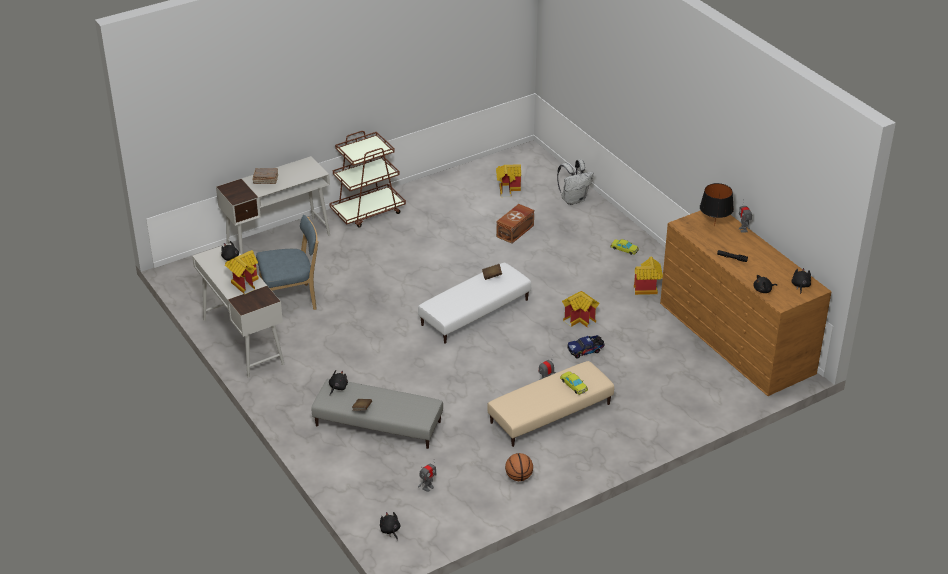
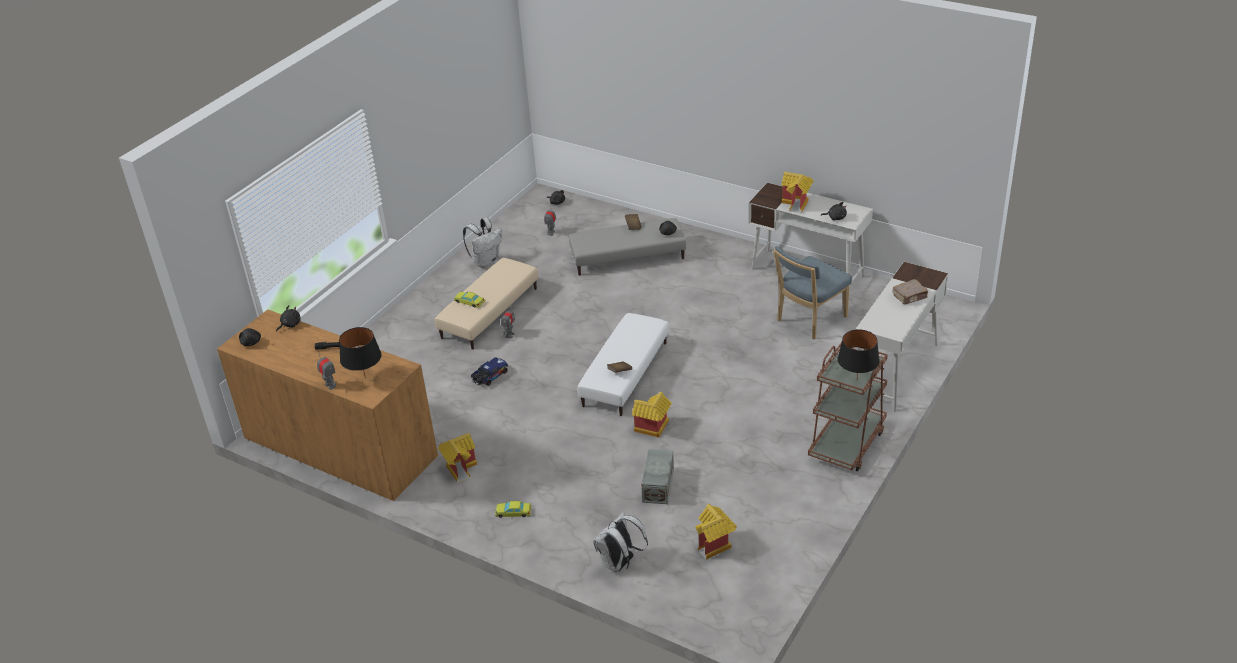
camera: 155 degrees right, 0 degrees up
(370, 142) = (857, 381): none -> black table lamp
(516, 231) = (657, 485): brown storage box -> grey storage box
(518, 477) = (486, 261): basketball -> white backpack
(580, 319) = (514, 406): toy house -> toy house (652, 429)

